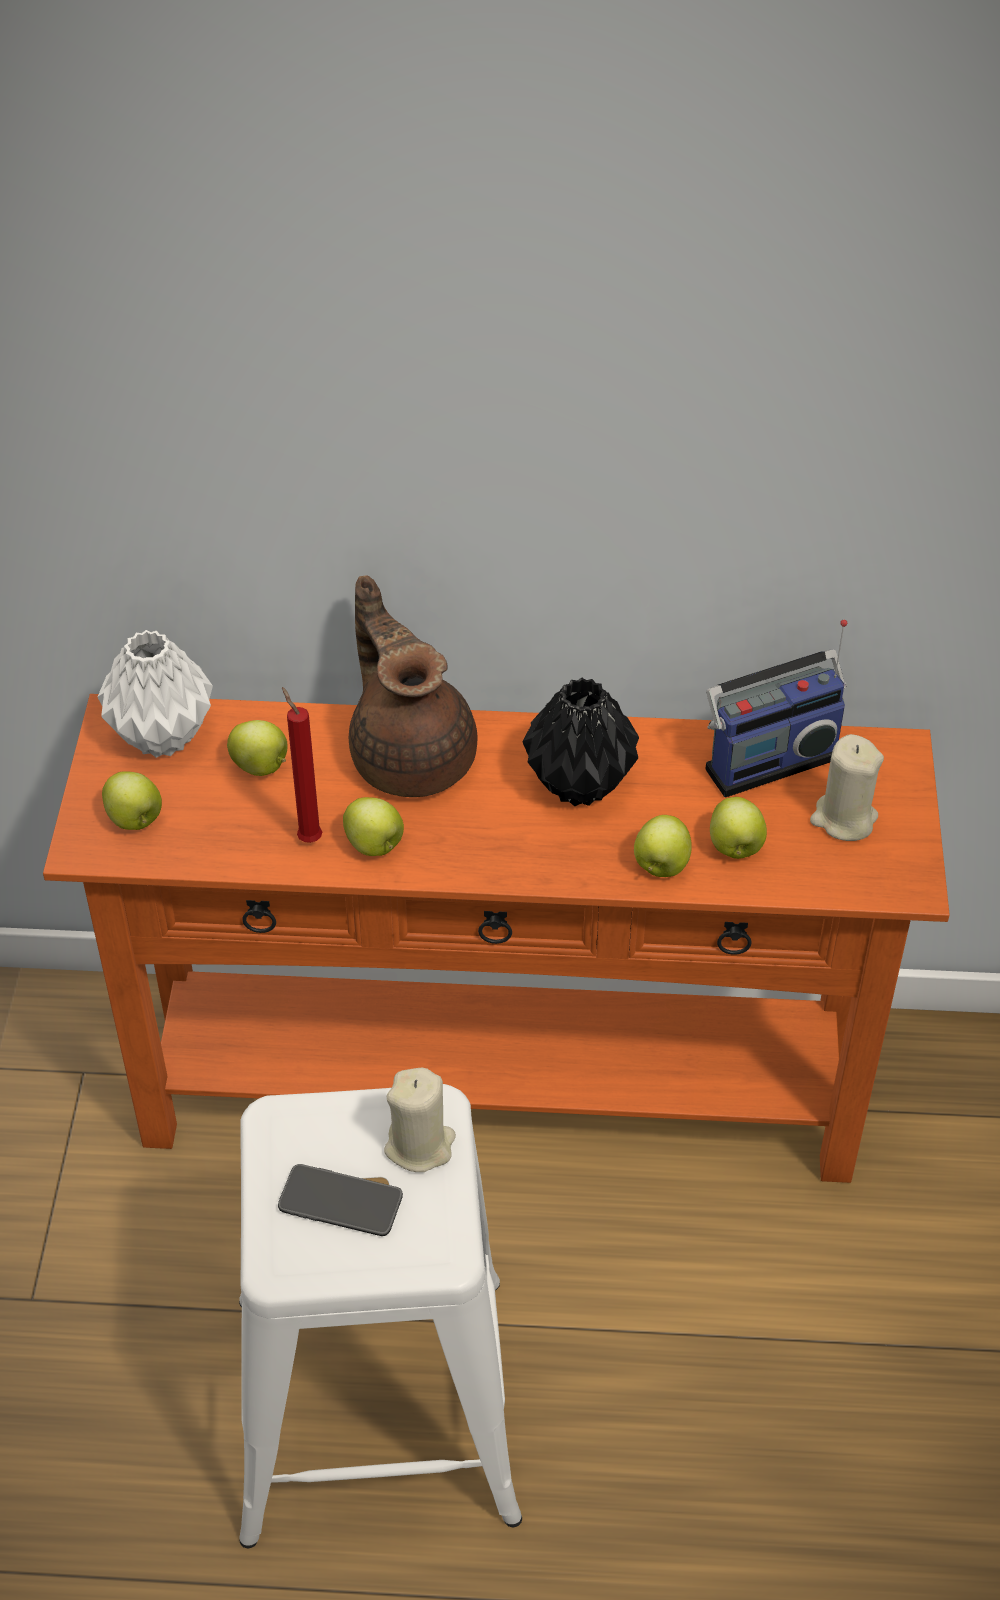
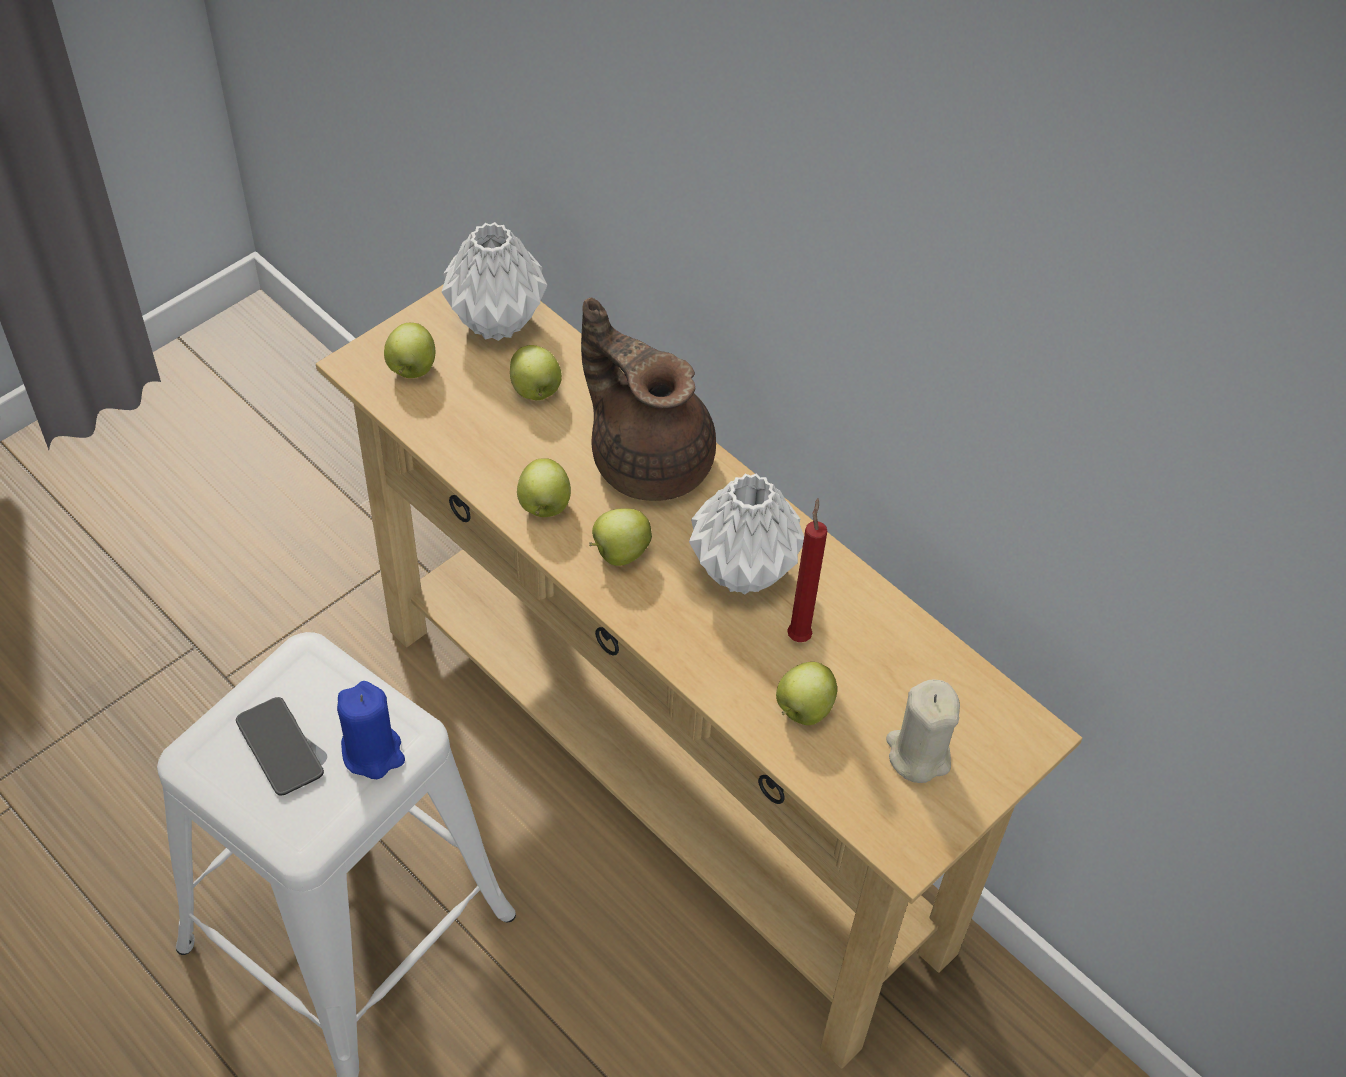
camera: 40 degrees right, 5 degrees up
(308, 837) = (507, 465): red candle -> red candle (799, 634)
(411, 754) = (648, 457): brown teapot -> brown teapot turned 60 degrees counterclockwise
(420, 1145) = (373, 752): beige candle -> blue candle
(500, 1088) = (660, 782): orange console table -> beige console table
(577, 785) = (740, 570): black vase -> white vase
(661, 866) = (729, 679): apple -> apple (619, 553)
(769, 758) = (915, 660): radio -> none

